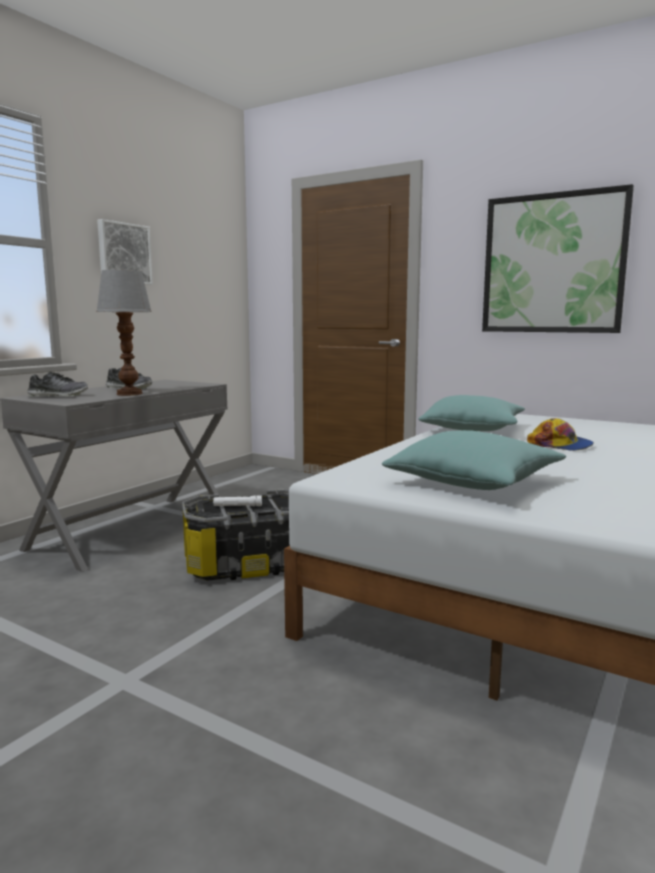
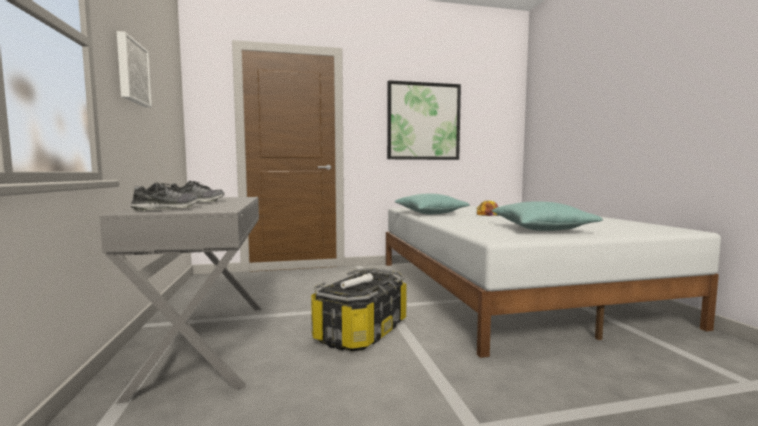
camera: 45 degrees left, 5 degrees down
(129, 394) = (229, 204): table lamp -> none

